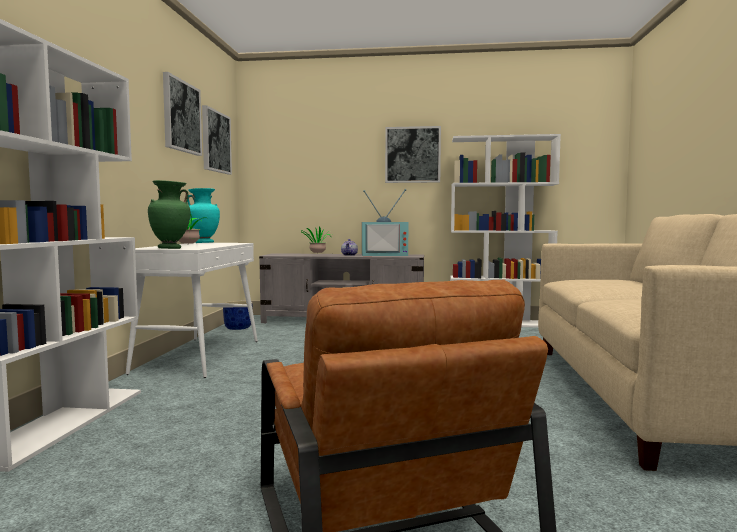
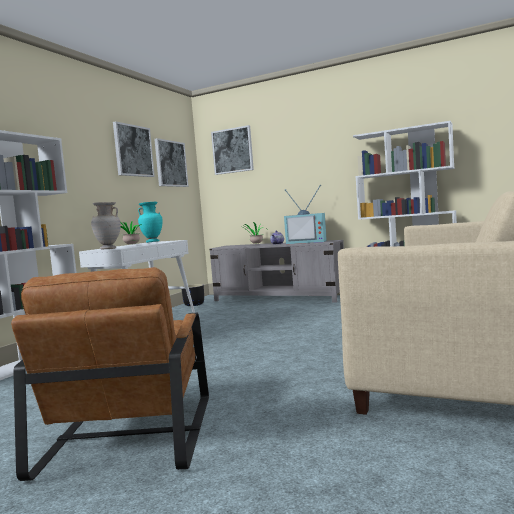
camera: 20 degrees right, 0 degrees up
(170, 248) = (108, 249): green vase -> beige vase
(237, 328) = (193, 305): blue planter -> black planter
(412, 155) = (328, 154): picture -> picture (232, 150)

